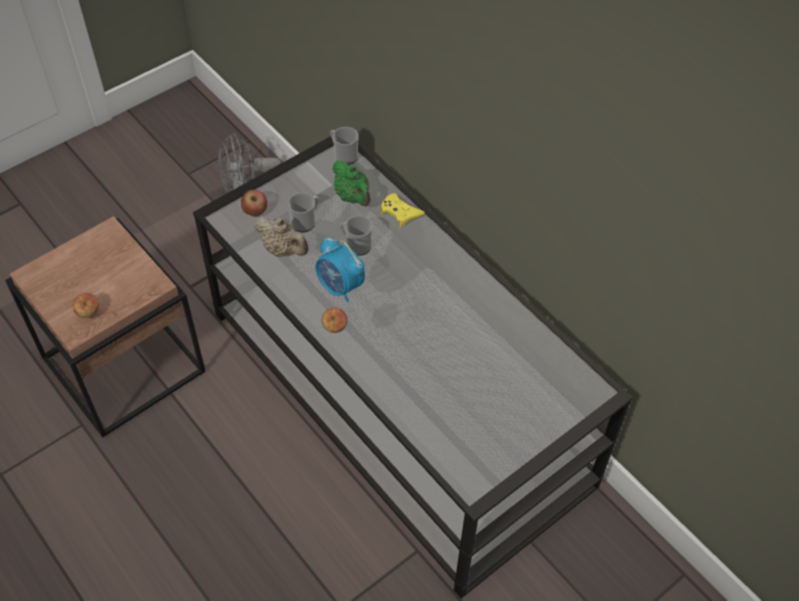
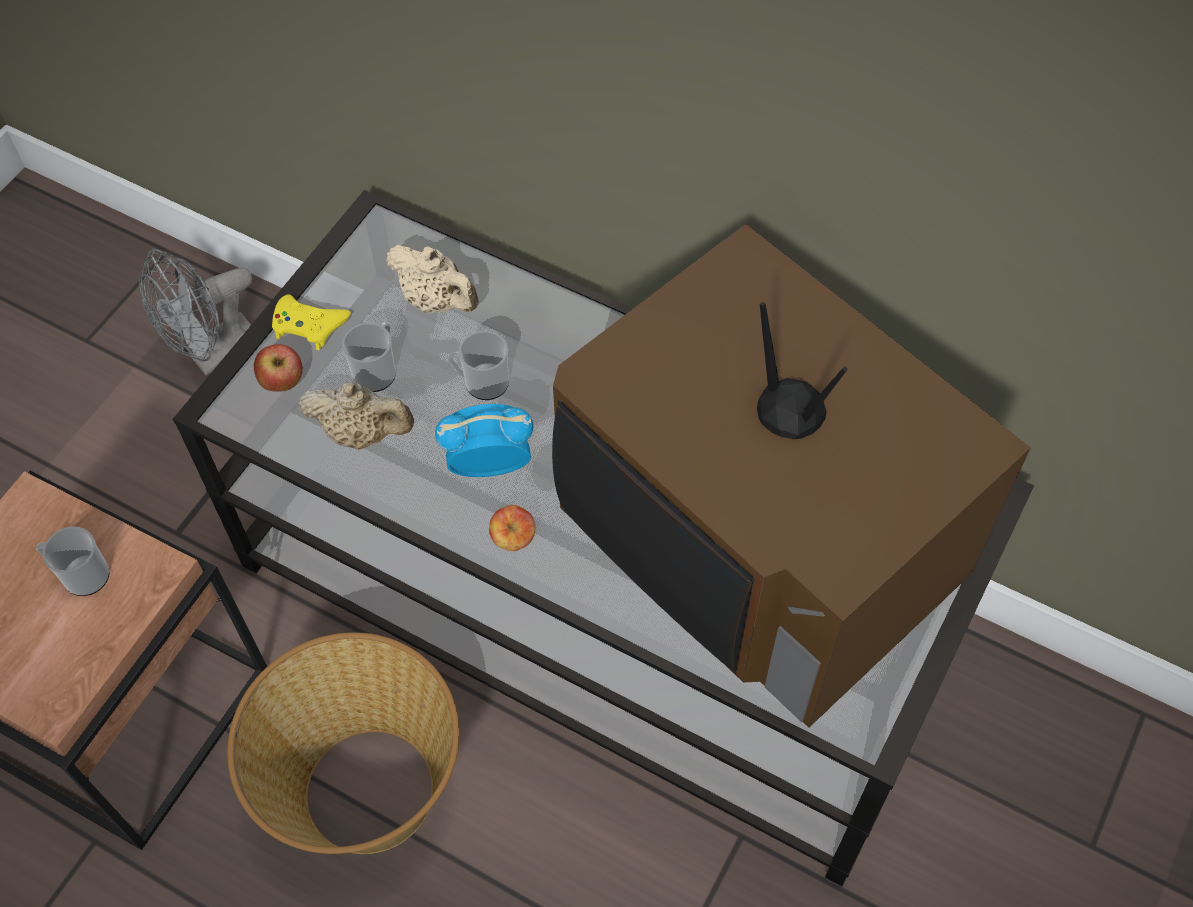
camera: 20 degrees left, 5 degrees up
(88, 313) = (59, 665): apple -> none
(228, 451) = (366, 791): none -> basket
(340, 287) = (489, 464): alarm clock -> alarm clock turned 150 degrees clockwise
(344, 155) = (388, 234): mug -> mug (81, 575)
(353, 197) = (437, 301): green teapot -> beige teapot
(400, 212) = (528, 302): yellow game controller -> yellow game controller (308, 325)
(465, 373) = (761, 541): none -> television

